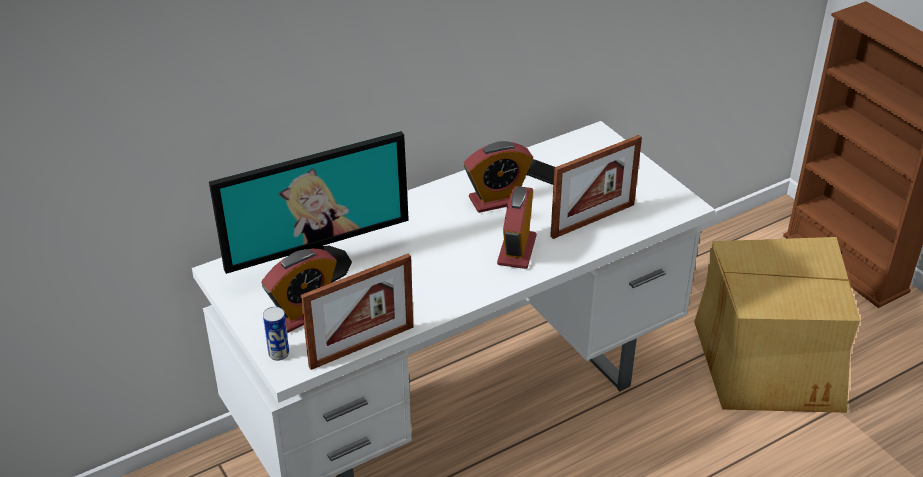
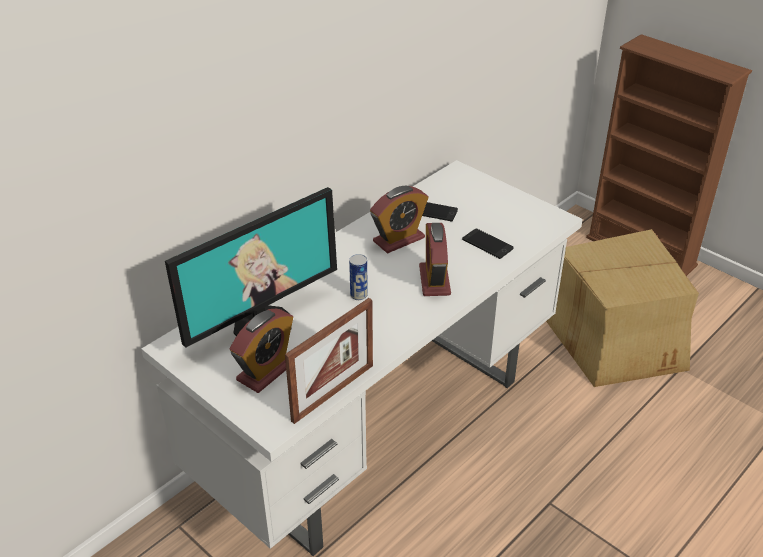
camera: 15 degrees left, 0 degrees up
(279, 354) = (257, 414): can -> can (358, 295)
(592, 220) = (487, 244): picture frame -> phone

